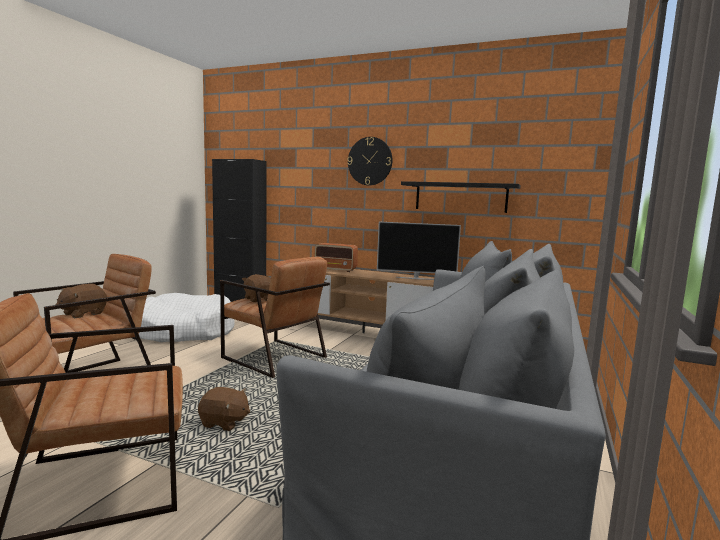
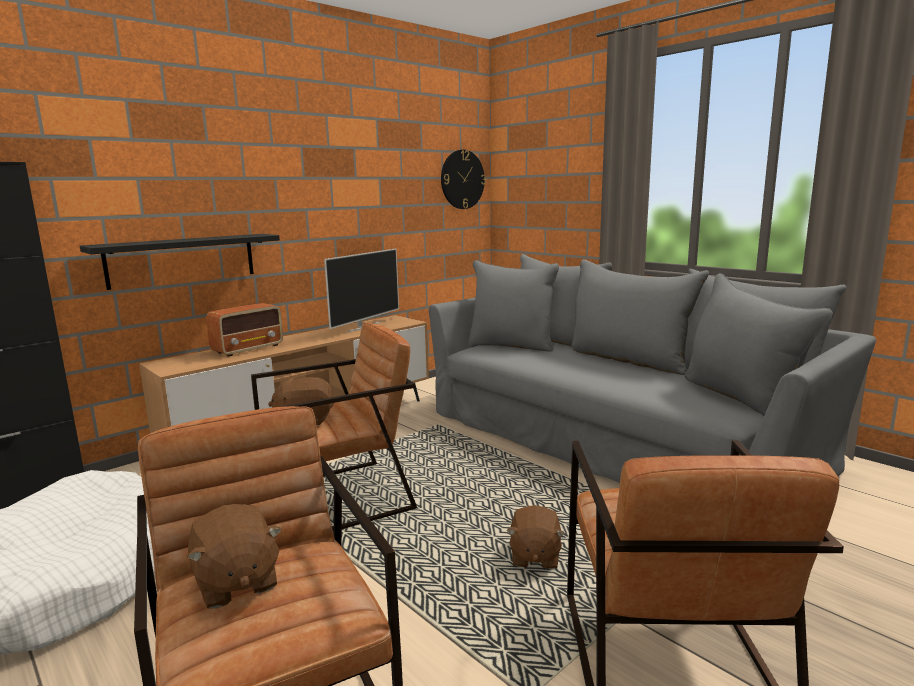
camera: 65 degrees left, 5 degrees up
(224, 422) = (534, 556): brown plush toy -> brown plush toy turned 150 degrees clockwise
(370, 161) = (252, 166): wall clock -> wall clock (462, 179)
(460, 197) = (376, 213): black shelf -> black shelf (182, 260)

